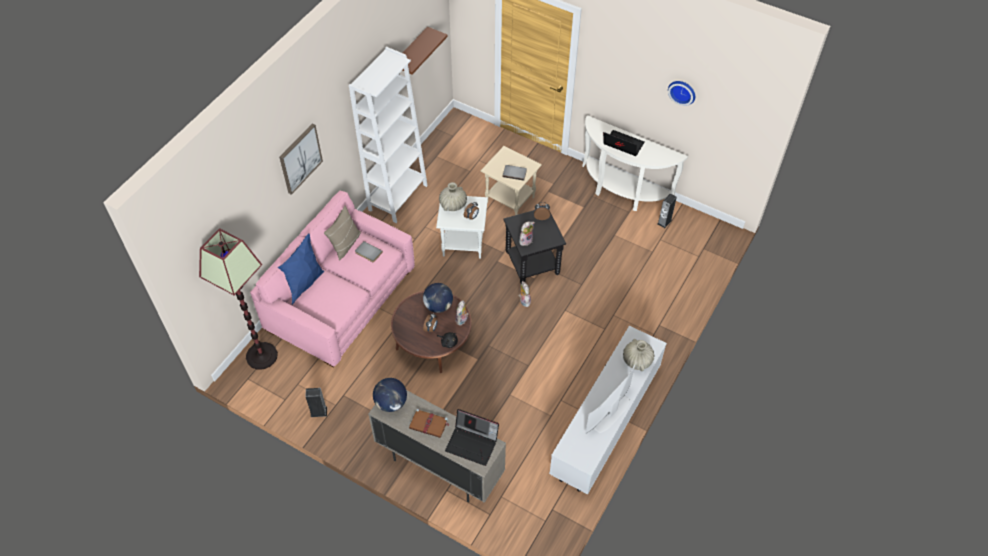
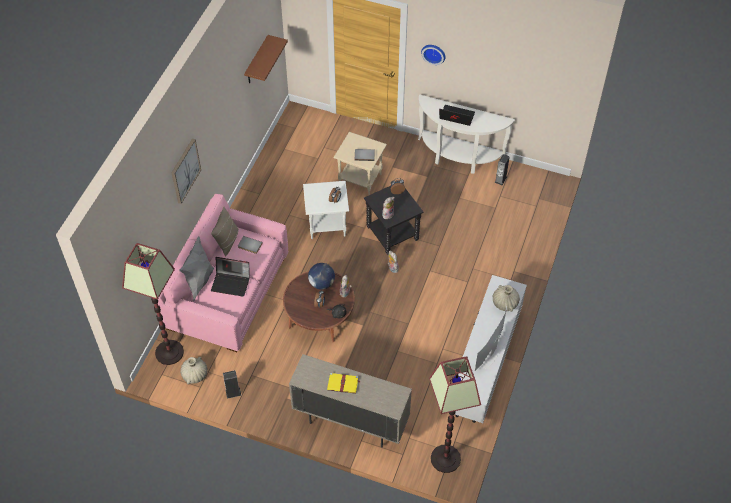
camera: 10 degrees left, 0 degrees up
(305, 283) = (199, 281): blue pillow -> grey pillow
(391, 403) = (306, 371): globe -> none
(398, 197) = (258, 192): white bookcase -> none
(429, 424) = (343, 384): brown book -> yellow book
(453, 205) = (316, 191): beige vase -> beige vase (195, 375)
(472, 443) = (384, 394): laptop -> laptop (231, 282)
(537, 528) = (445, 458): none -> floor lamp
(682, 91) = (505, 65): wall clock -> wall clock (434, 53)

